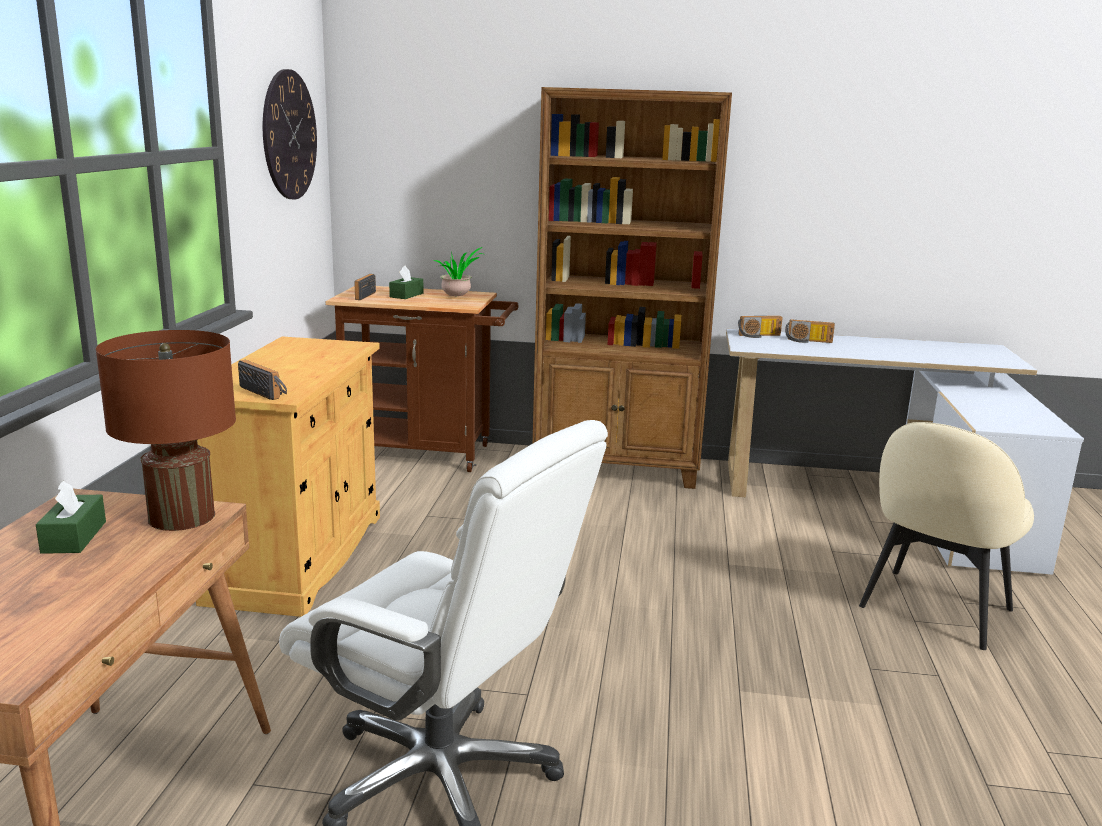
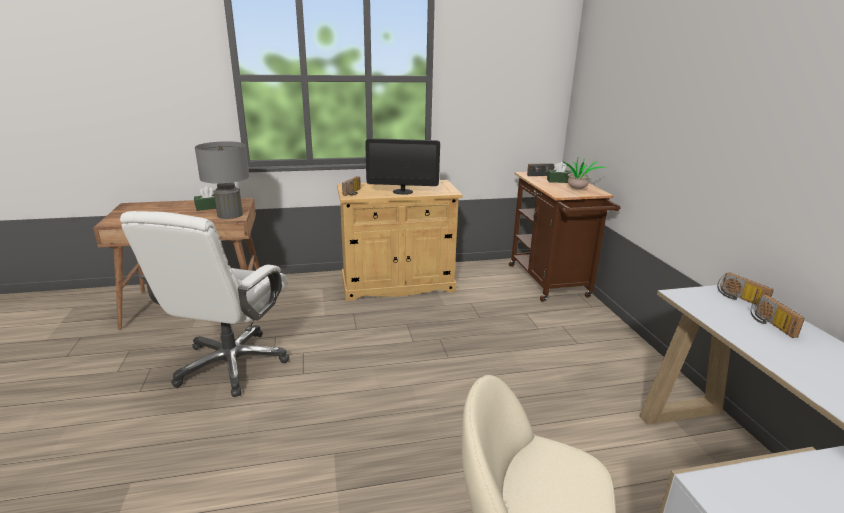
camera: 70 degrees right, 5 degrees up
(181, 517) = (230, 215): brown table lamp -> grey table lamp
(289, 135) = (514, 73): wall clock -> none
(313, 366) = (402, 192): none -> monitor
(618, 469) = (620, 352): brown bookcase -> none

